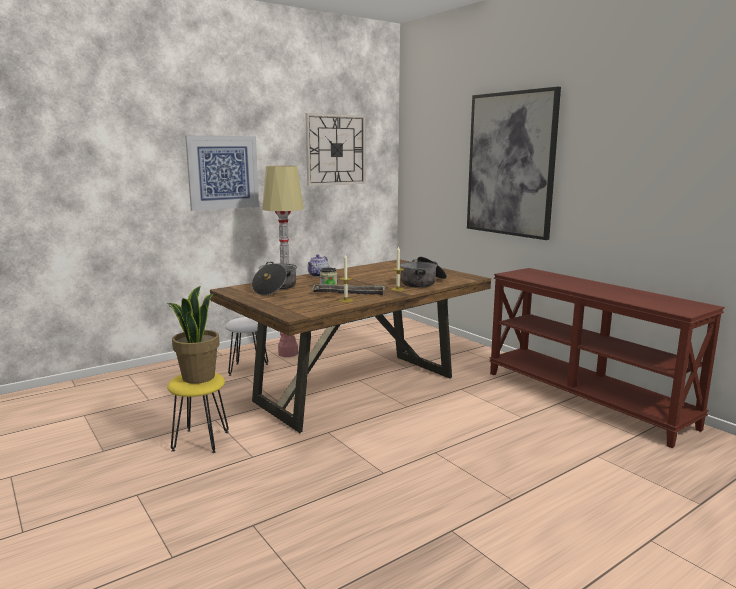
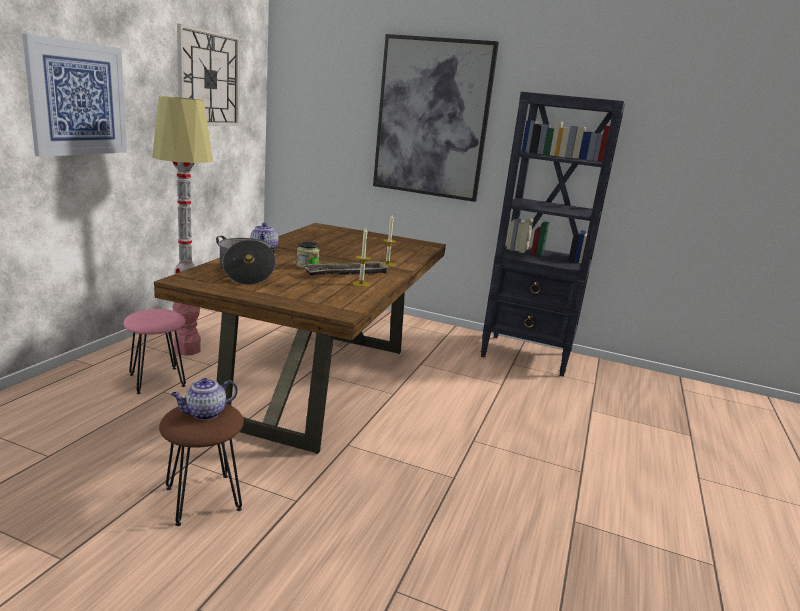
camera: 35 degrees left, 5 degrees up
(198, 377) = (204, 413): potted plant -> teapot
(200, 441) = (202, 499): yellow stool -> brown stool
(249, 369) = (157, 380): white stool -> pink stool
(423, 282) = (396, 253): cooking pot -> none
(586, 399) = (527, 355): brown console table -> black bookcase

